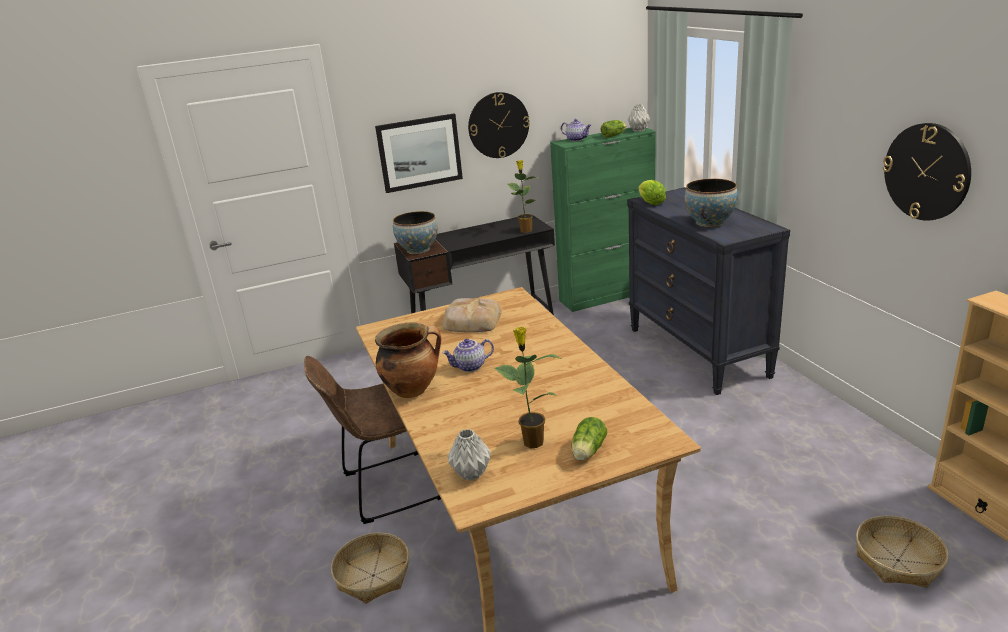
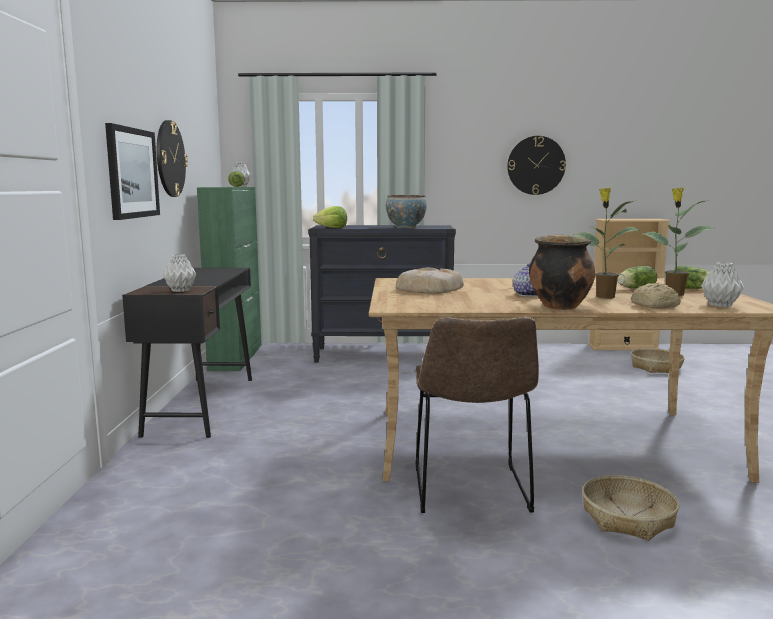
camera: 70 degrees left, 15 degrees down
(418, 250) = (180, 290): bowl -> grey vase
(445, 436) = (656, 306): none -> bread
(526, 230) = (231, 271): potted plant -> potted plant (604, 297)
(556, 415) = (635, 288): none -> lettuce
(577, 139) = (216, 186): teapot -> none

